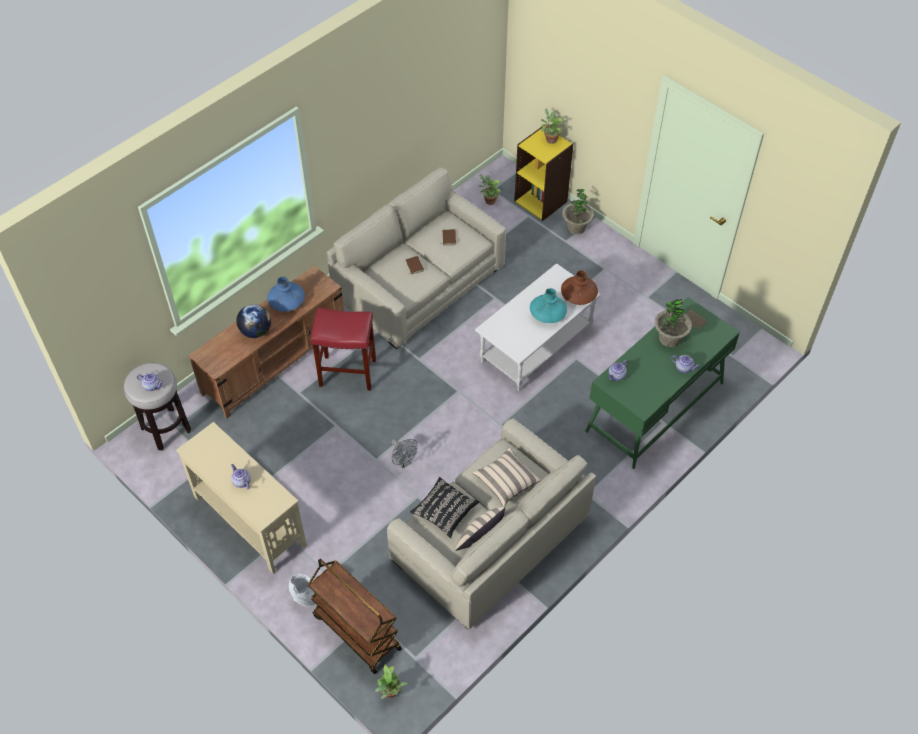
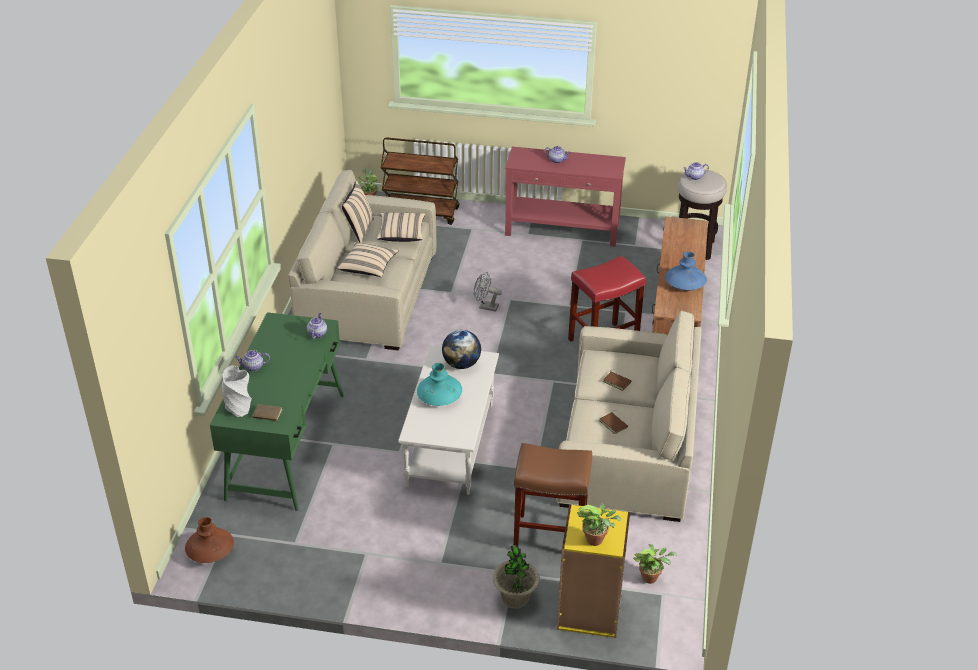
camera: 145 degrees right, 15 degrees down
(249, 520) = (563, 230): beige console table -> red console table
(256, 331) = (679, 255): globe -> globe (461, 364)
(305, 598) = (474, 213): grey vase -> grey vase (238, 406)
(444, 512) = (401, 234): black pillow -> beige pillow
(526, 251) = (548, 536): none -> brown stool
(578, 294) = (422, 428): brown vase -> brown vase (210, 551)
(669, 338) = (284, 386): potted plant -> none

